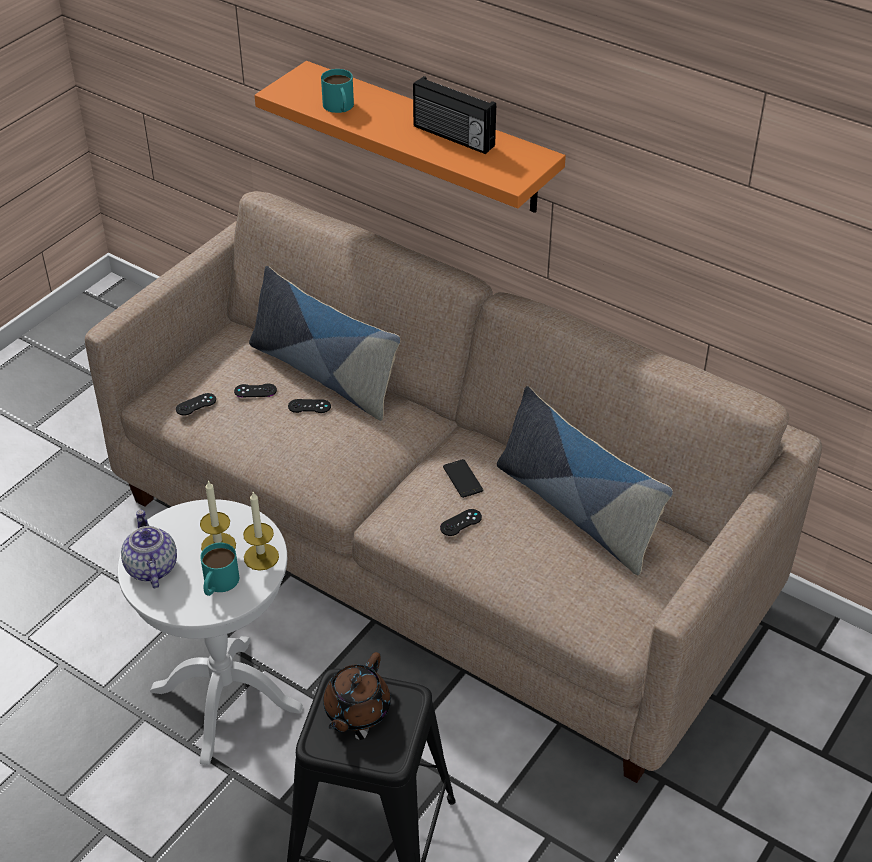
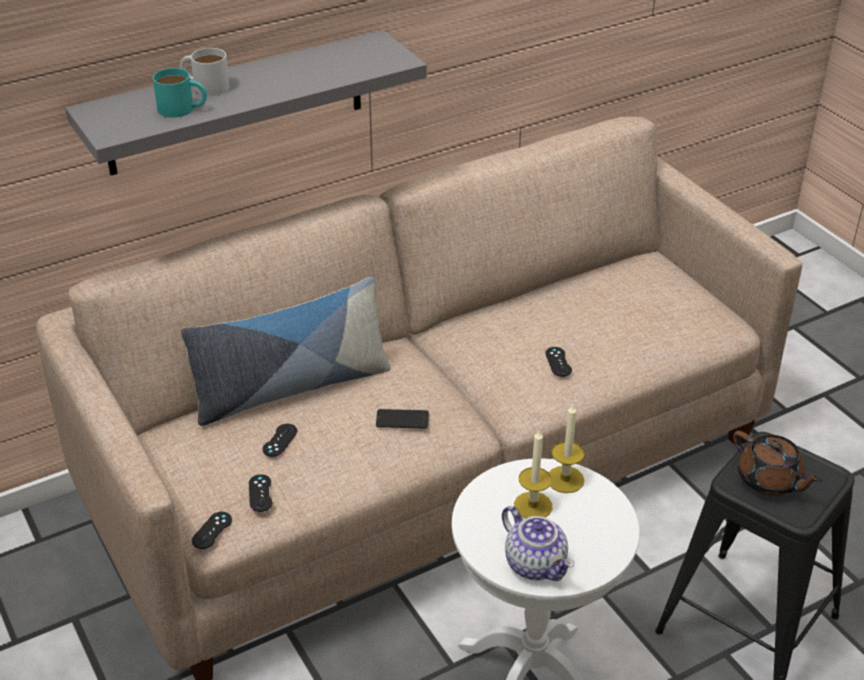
camera: 65 degrees left, 5 degrees down
(150, 567) = (536, 564): teapot -> teapot turned 135 degrees counterclockwise
(218, 584) = (587, 519): turquoise mug -> none
(309, 406) = (337, 408): black game controller -> black game controller (212, 530)
(384, 104) = (205, 86): none -> white mug
(430, 138) = (236, 103): orange shelf -> grey shelf
(452, 137) = (301, 68): radio -> none
(462, 479) = (504, 344): phone -> phone (402, 420)
(577, 511) = (580, 297): pillow -> none

